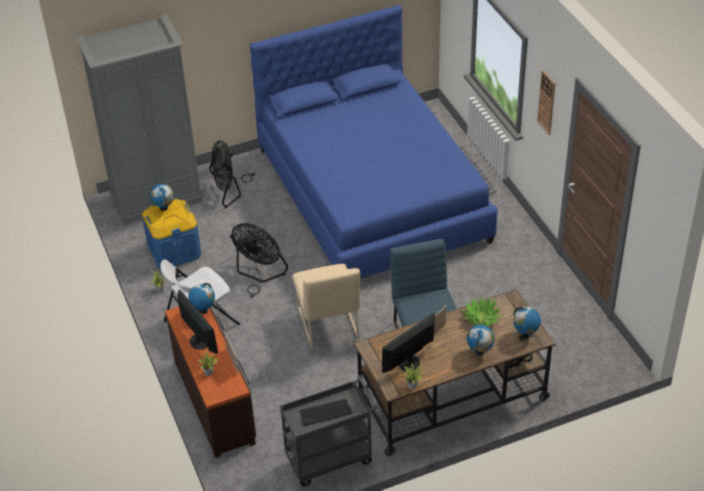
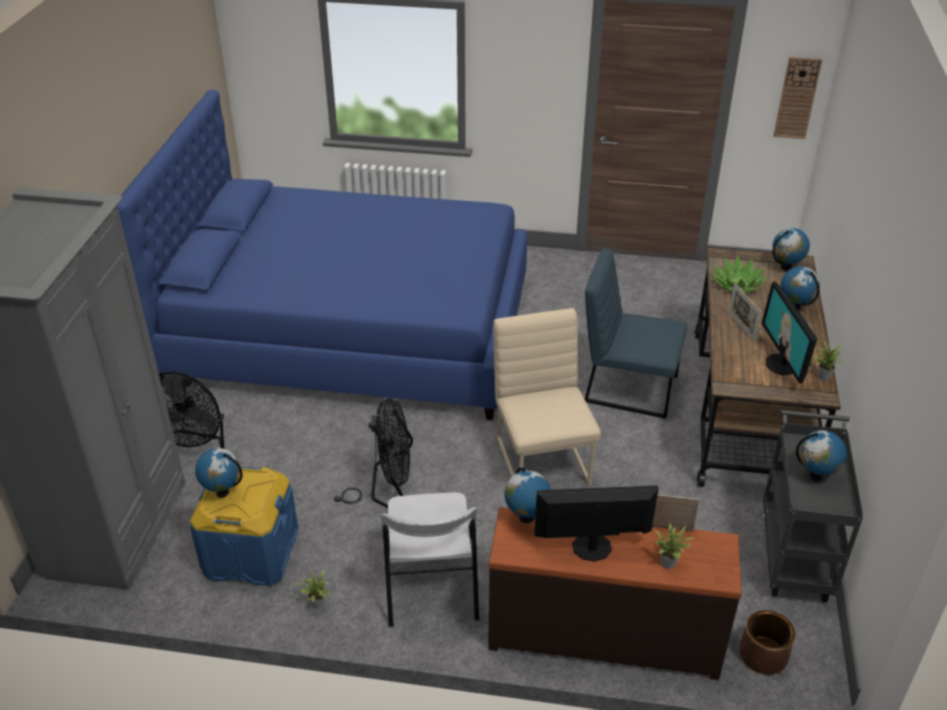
camera: 60 degrees left, 5 degrees down
(244, 471) = (763, 655): none -> brown planter
(256, 273) = (386, 485): black fan -> black fan turned 120 degrees clockwise
(325, 413) = (815, 476): keyboard -> globe
(328, 324) = (542, 458): beige chair -> beige chair turned 120 degrees counterclockwise
(547, 102) = (528, 64): wall clock -> wall clock (797, 98)

